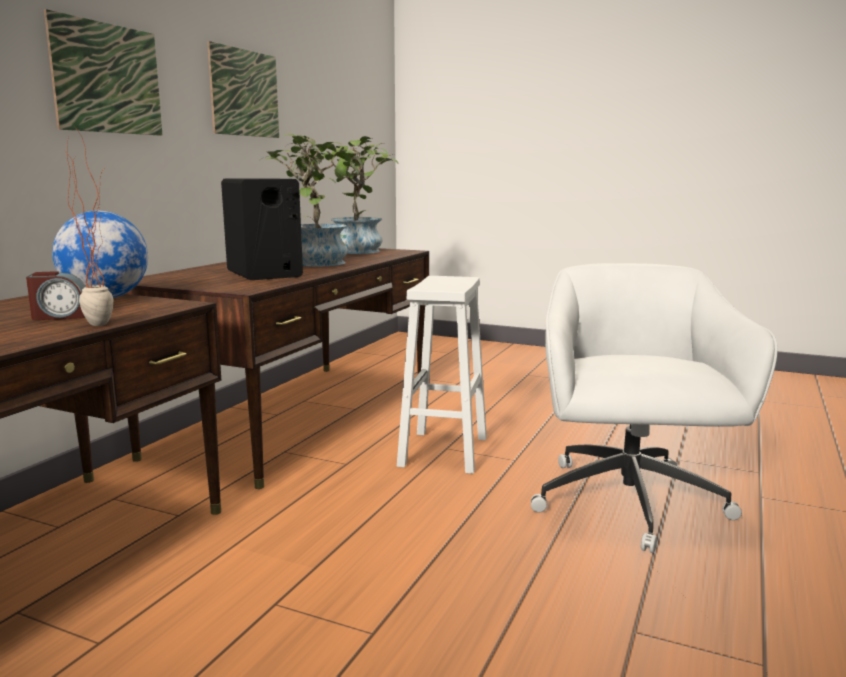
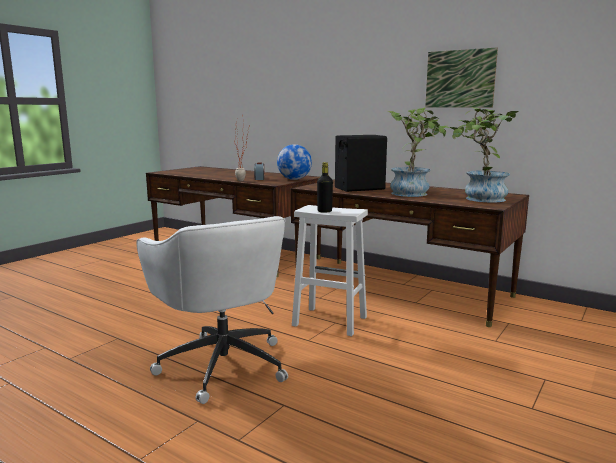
camera: 100 degrees right, 0 degrees up
(107, 78) = (359, 85): picture -> none
(456, 285) = (324, 211): none -> black bottle
(629, 504) = (222, 364): white office chair -> white office chair turned 45 degrees clockwise

